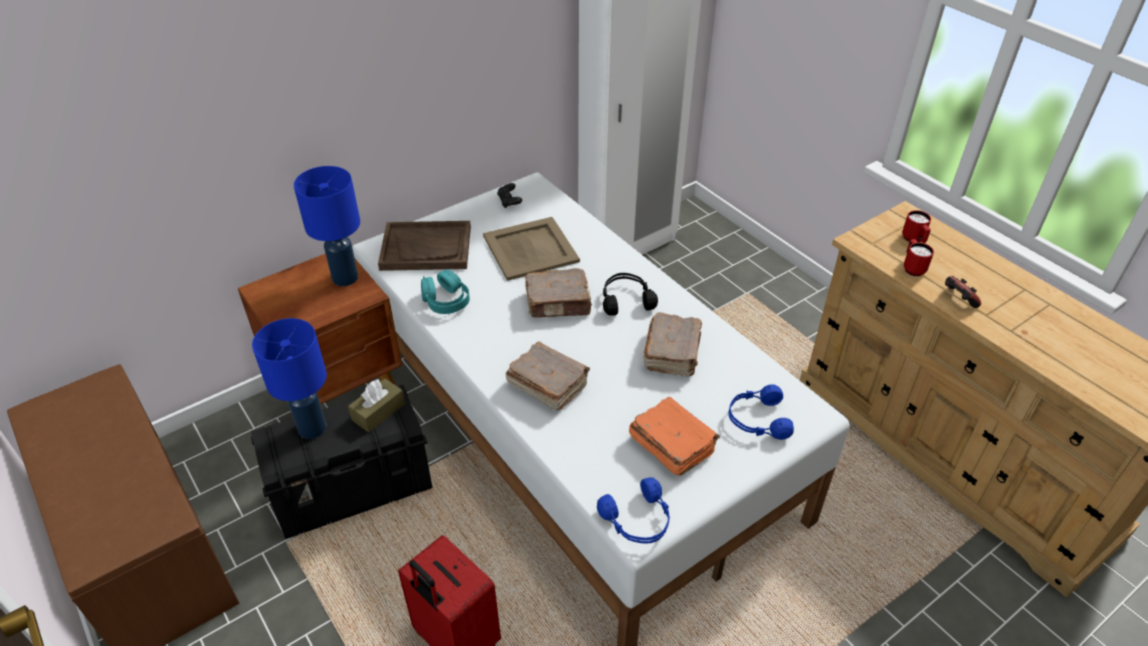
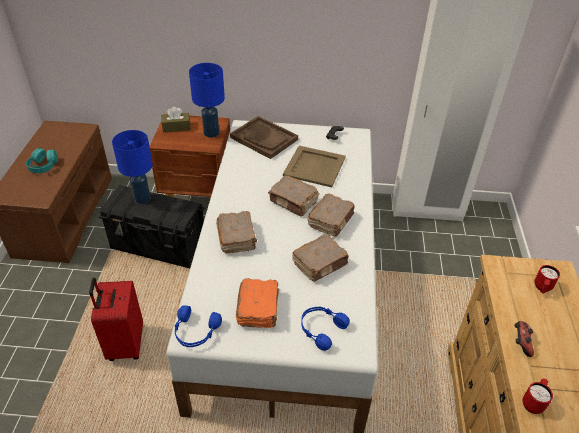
camera: 40 degrees right, 0 degrees up
(378, 412) = (175, 209): brown tissue box -> brown tissue box (176, 127)
(446, 301) = (241, 169): turquoise headphones -> turquoise headphones (43, 166)
(626, 300) = (331, 221): black headphones -> brown book
(912, 268) = (514, 304): red mug -> red mug (533, 402)

